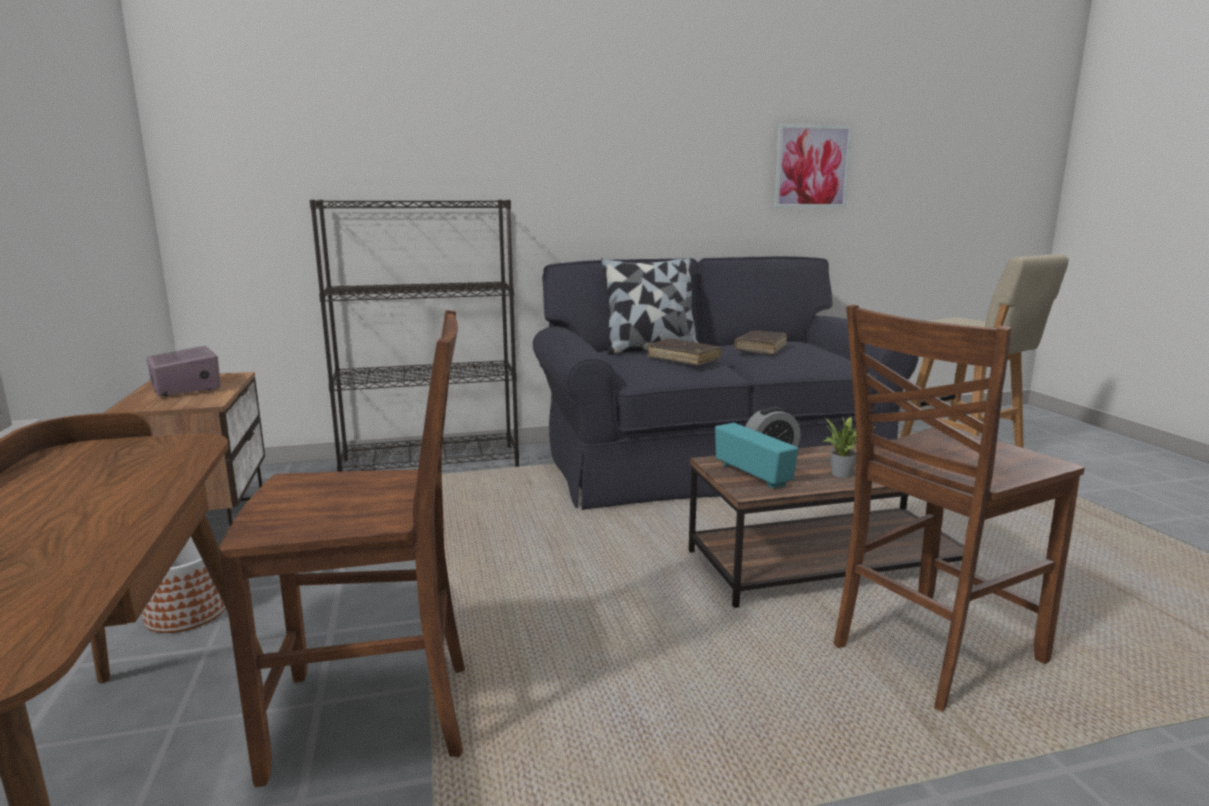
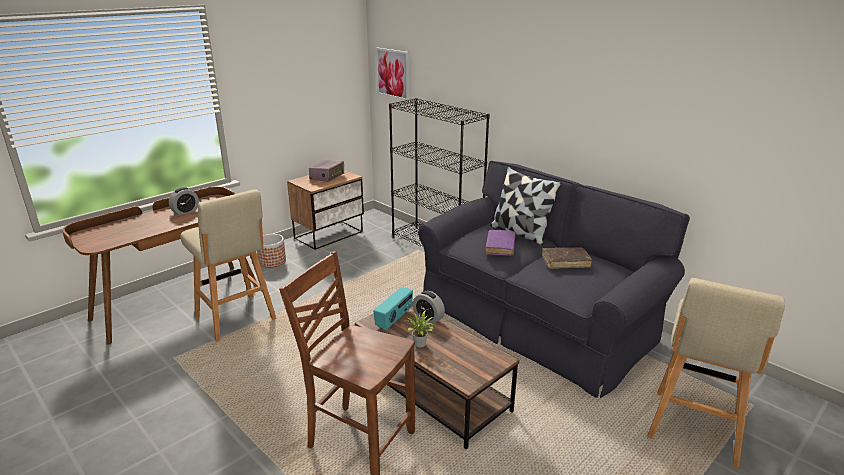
camera: 60 degrees right, 10 degrees up
(69, 490) = (185, 211): none -> alarm clock
(376, 718) = (236, 319): brown chair -> beige stool
(684, 359) = (500, 247): brown book -> purple book
(811, 167) = (712, 132): picture -> picture (393, 73)

